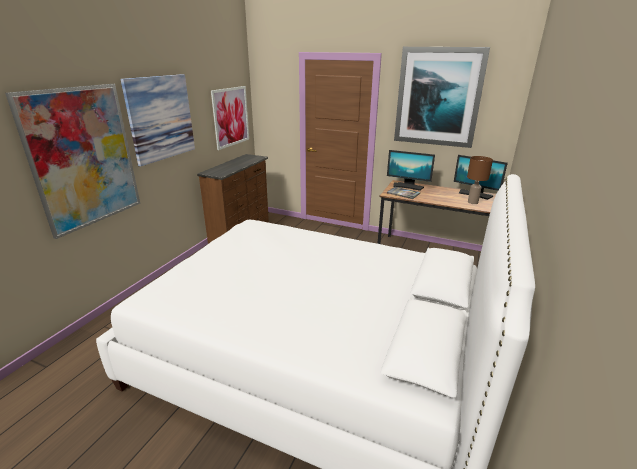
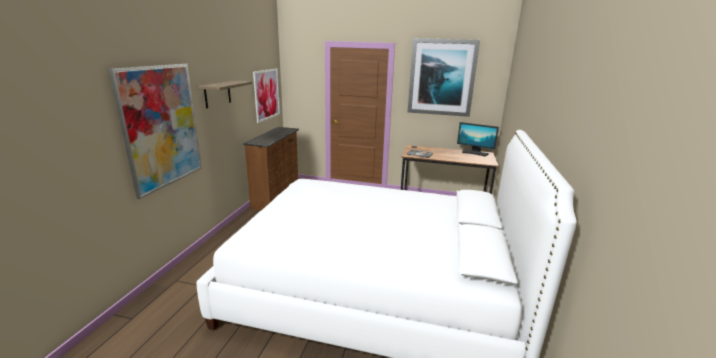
camera: 10 degrees left, 5 degrees down
(161, 118) = (217, 94): picture -> shelf
(407, 186) = (421, 149): monitor -> none
(472, 202) = (475, 158): brown table lamp -> none

